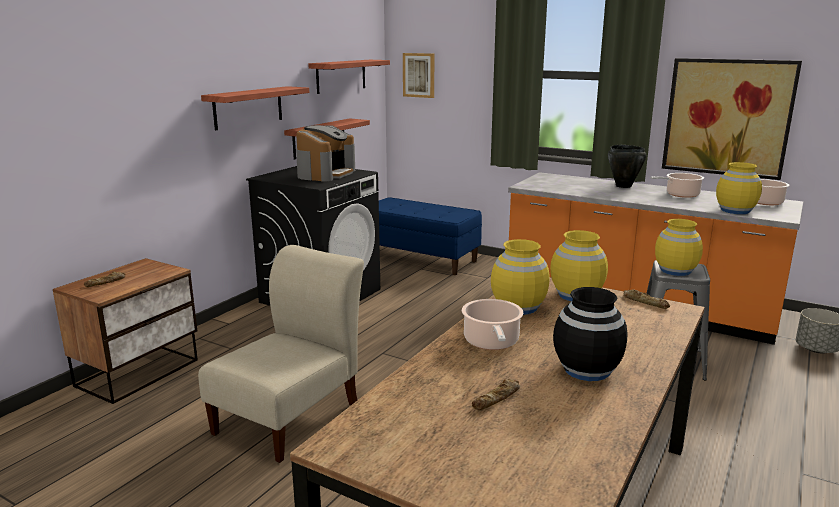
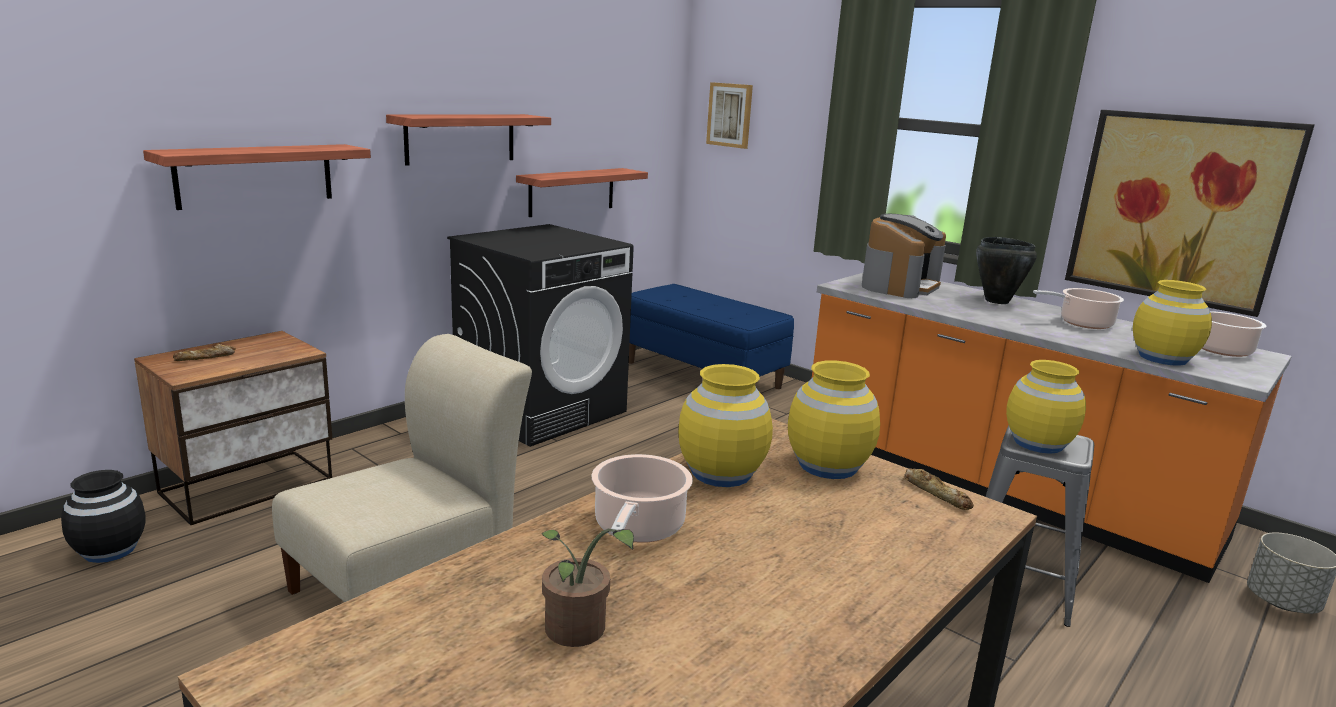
camera: 10 degrees right, 0 degrees up
(326, 174) = (559, 240): coffee machine -> coffee machine (899, 285)
(341, 76) = (614, 107): shelf -> shelf (255, 175)
(497, 399) = (577, 633): bread -> potted plant
(586, 369) = (763, 602): black vase -> black vase (109, 550)

